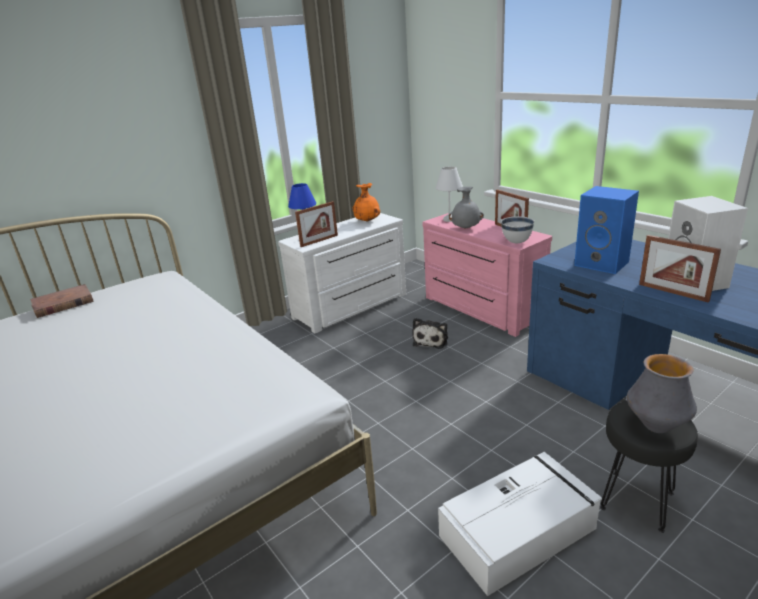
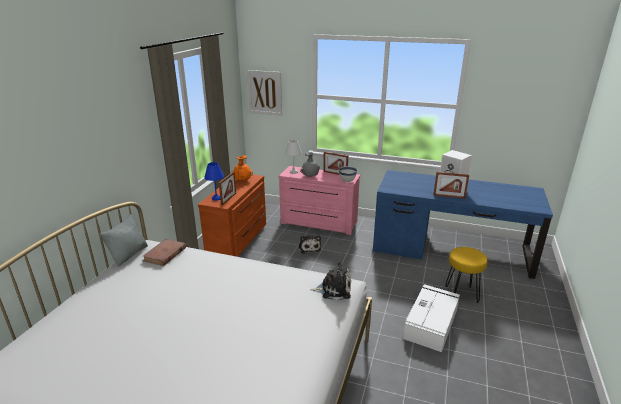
camera: 35 degrees left, 0 degrees up
(62, 304) = (106, 281): brown book -> brown book (165, 254)
(126, 281) = (129, 254): none -> grey pillow
(269, 394) = (333, 289): none -> plush toy
(352, 307) = (239, 239): white dresser -> brown dresser
(435, 93) = (265, 92): none -> picture
(603, 263) = (408, 187): blue speaker -> none
(636, 500) = (461, 294): black stool -> yellow stool
(656, 426) = (472, 256): vase -> none

